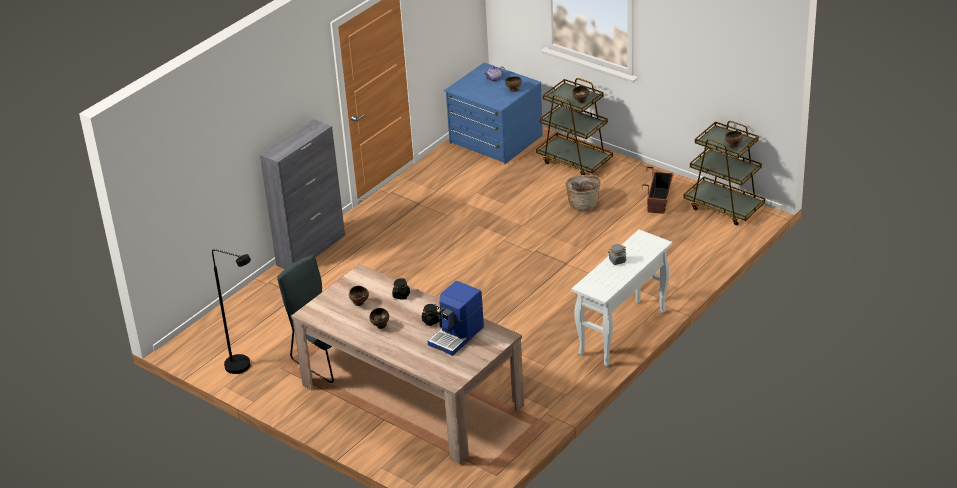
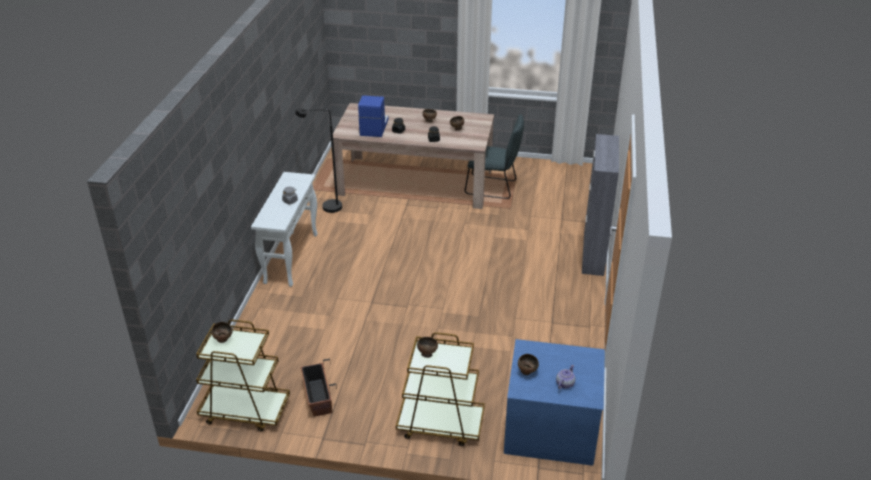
camera: 150 degrees right, 0 degrees up
(244, 367) = (540, 170): black floor lamp -> black floor lamp (326, 207)
(583, 204) = (394, 369): basket -> none

